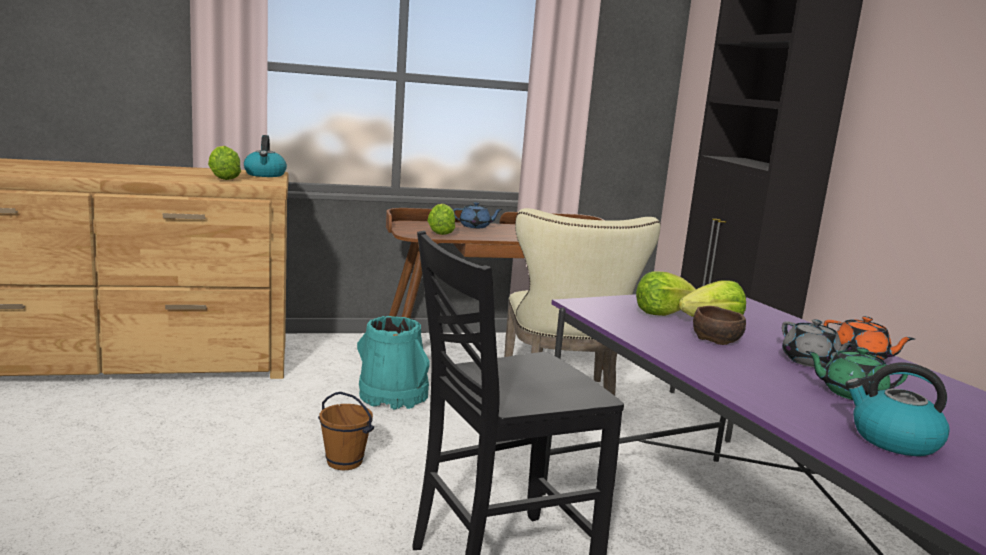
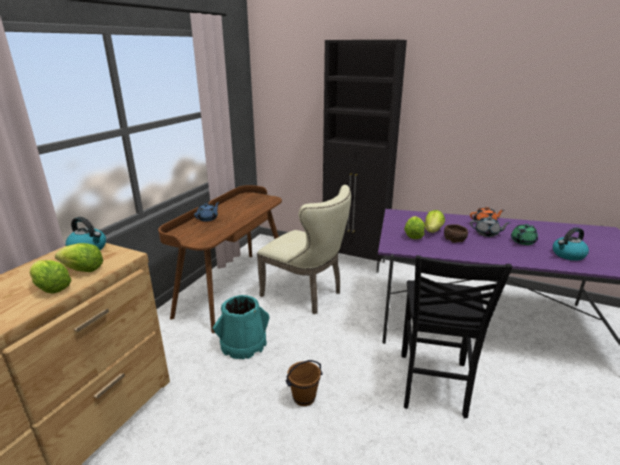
camera: 50 degrees left, 10 degrees up
(440, 232) = (209, 233): lettuce -> lettuce (51, 288)

